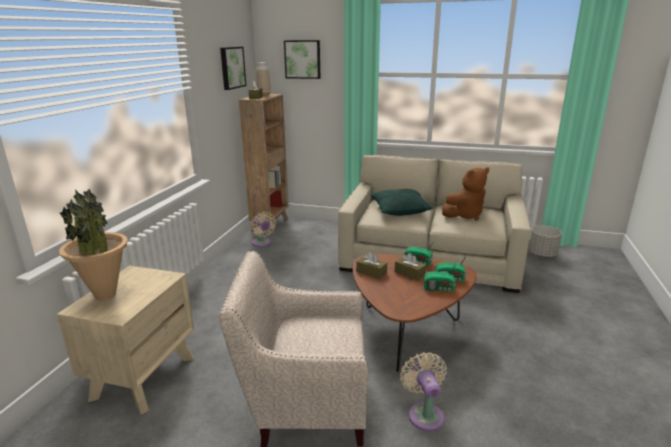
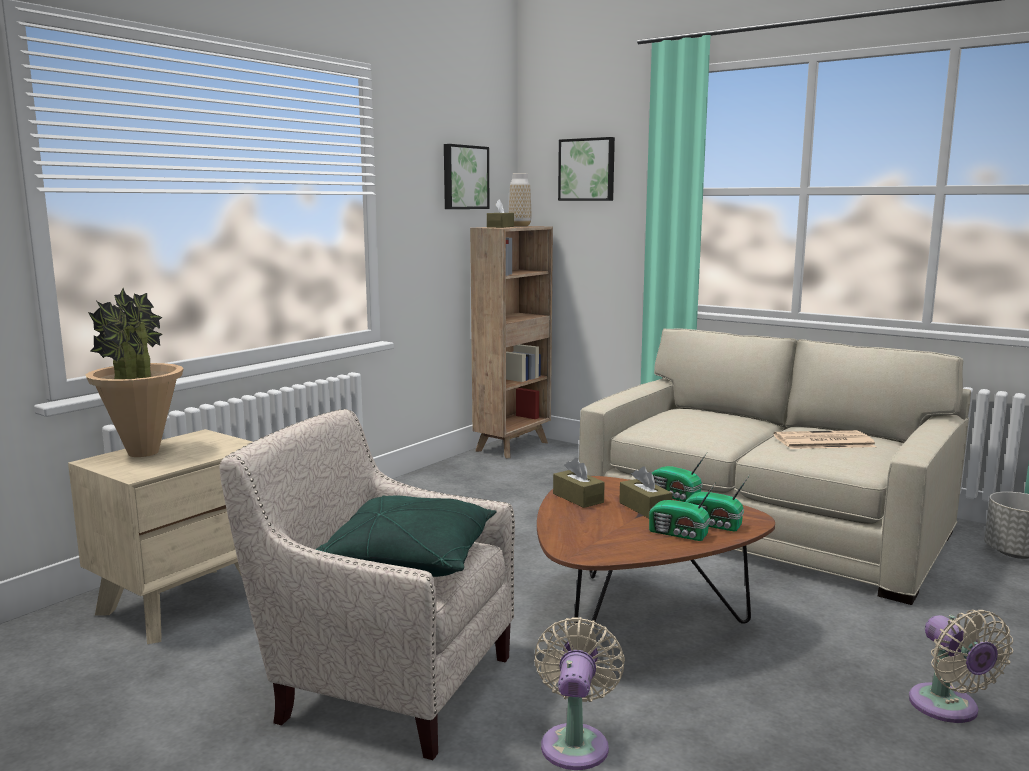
camera: 20 degrees right, 10 degrees down
(262, 243) = (480, 469): beige fan -> beige fan (948, 708)
(399, 210) = (701, 423): green pillow -> green pillow (410, 559)
(465, 215) = (822, 441): brown plush toy -> newspaper

